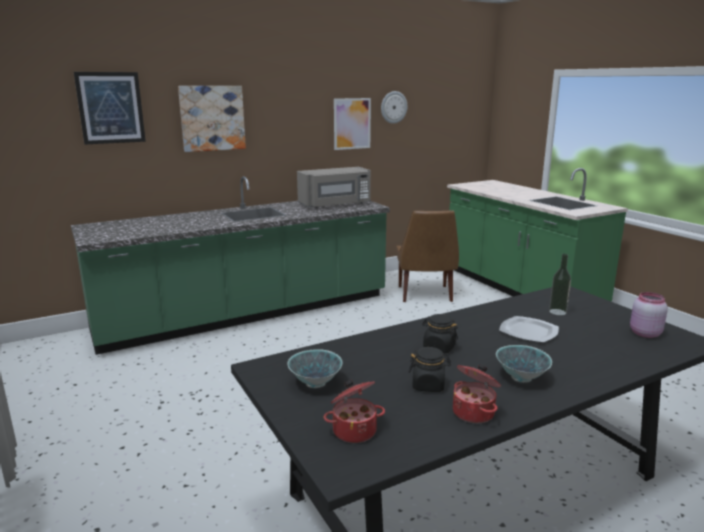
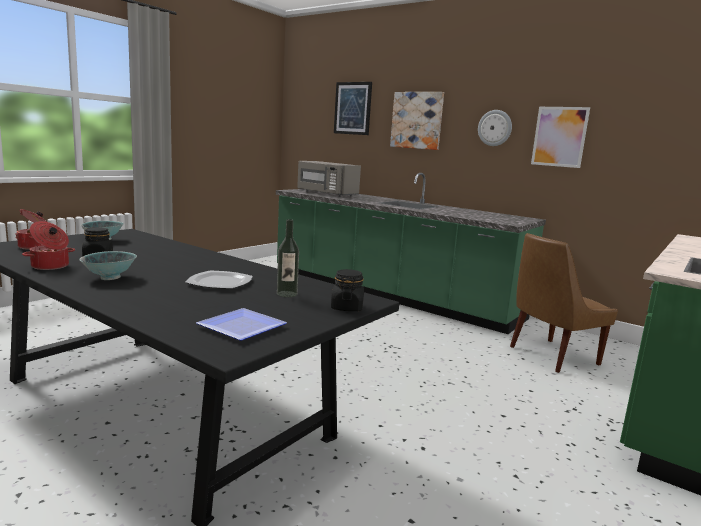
camera: 65 degrees right, 5 degrees down
(335, 204) = (487, 216): grey microwave -> grey microwave (326, 194)
(393, 107) = (626, 120): wall clock -> wall clock (495, 128)
(438, 347) = (169, 260): black jar -> black jar (347, 307)
(644, 333) = (242, 326): pink jar -> plate

